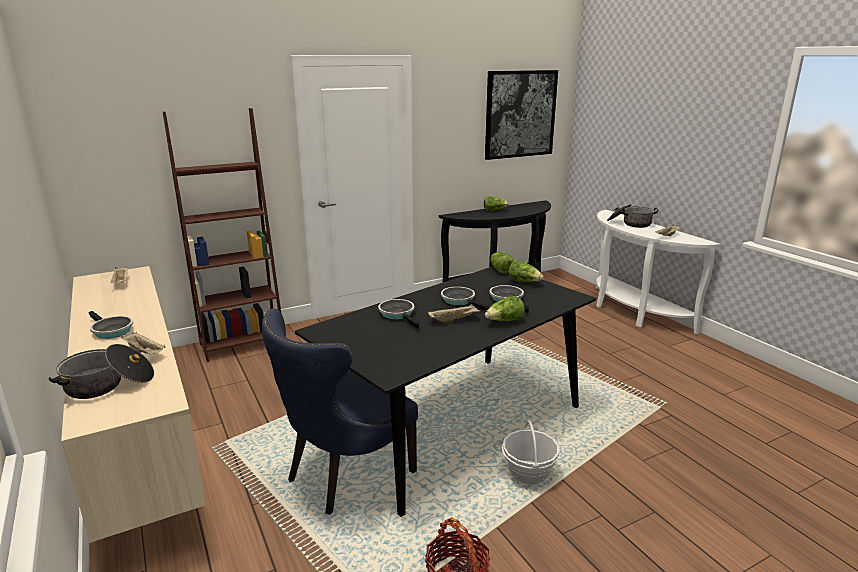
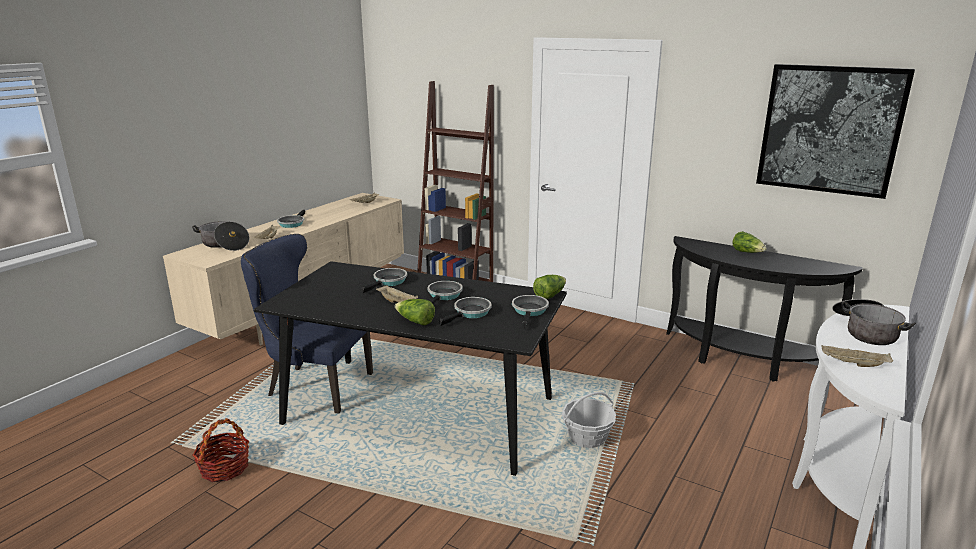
camera: 60 degrees right, 0 degrees up
(524, 282) = (530, 311): lettuce -> frying pan
(528, 472) = (373, 471): basket -> basket (587, 438)

